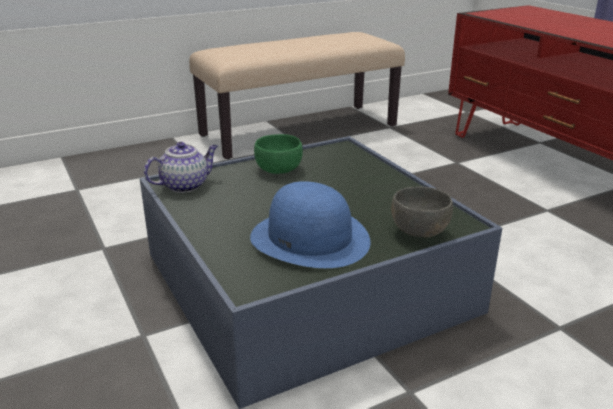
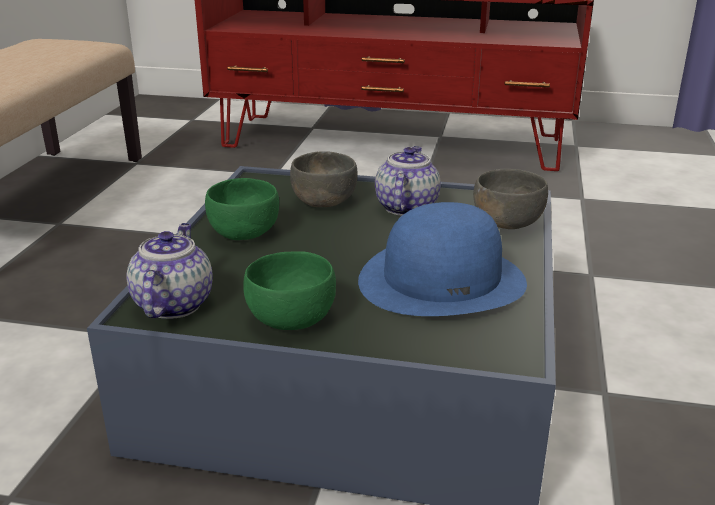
camera: 50 degrees left, 0 degrees up
(209, 215) = (290, 318): none -> green bowl
(351, 171) = (324, 200): none -> grey bowl
(386, 195) = (406, 207): none -> teapot

